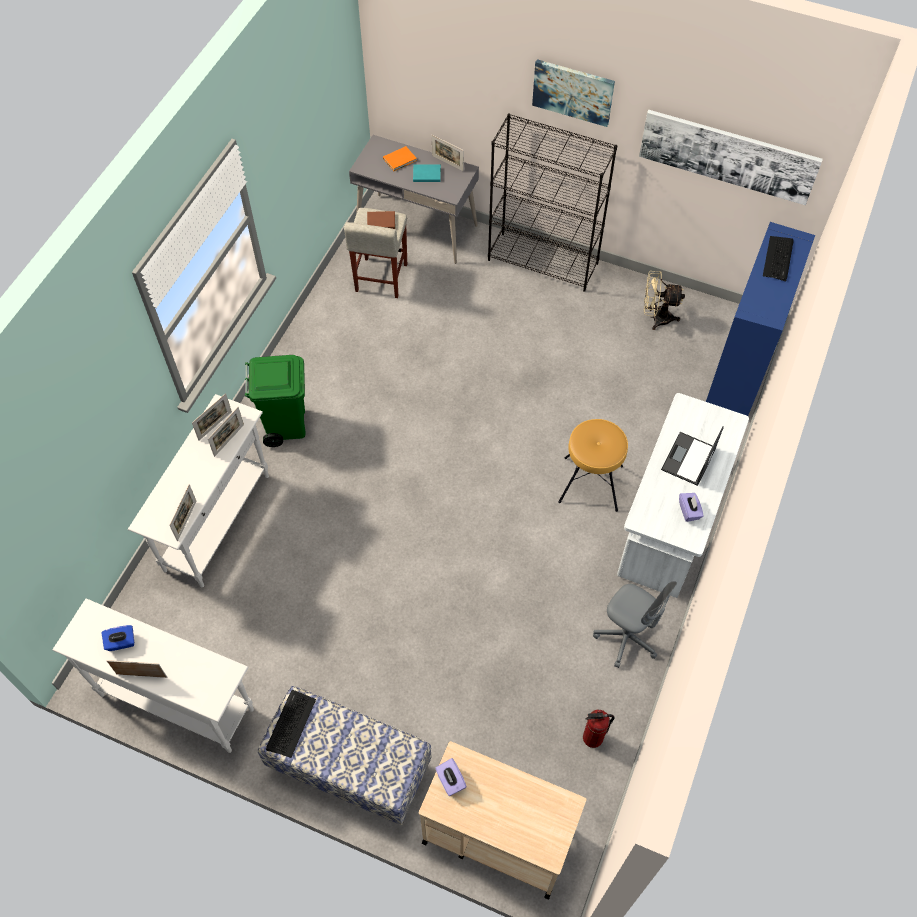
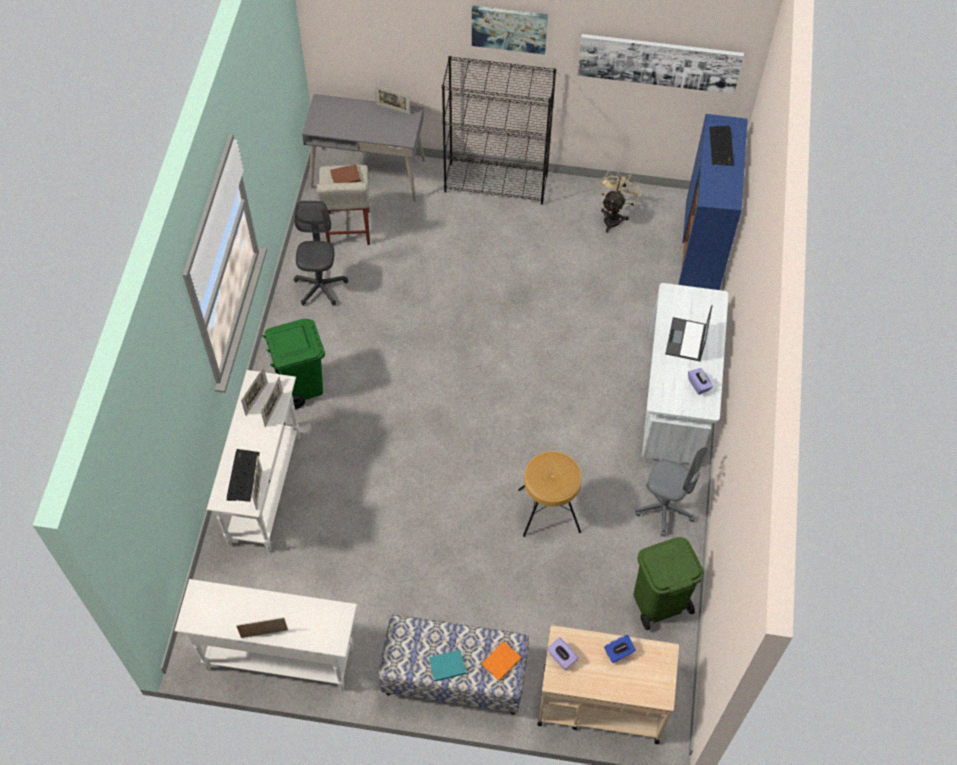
camera: 15 degrees left, 0 degrees up
(121, 642) = (236, 609): blue tissue box -> blue tissue box (618, 652)
(291, 723) = (402, 647): keyboard -> keyboard (243, 475)
(335, 330) = (320, 287): none -> grey office chair
(400, 159) = (348, 113): orange book -> orange book (502, 661)
(426, 174) = (376, 123): turquoise book -> turquoise book (446, 665)
(590, 483) = (596, 380): brown stool -> brown stool (549, 510)
(592, 738) = (658, 602): fire extinguisher -> green trash can
(656, 318) = (614, 216): beige fan -> beige fan turned 120 degrees clockwise

